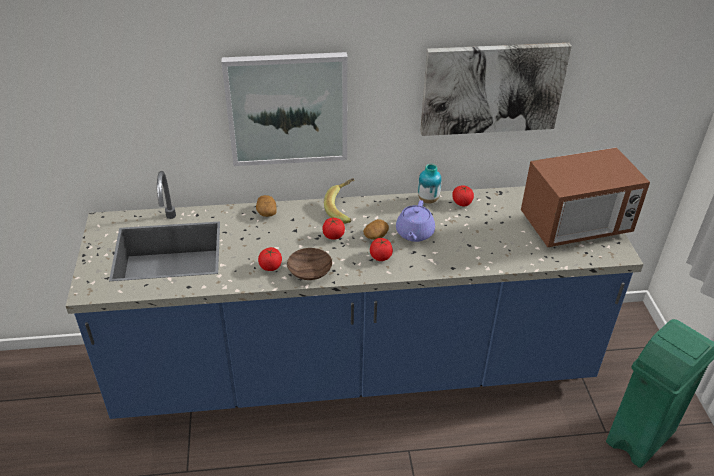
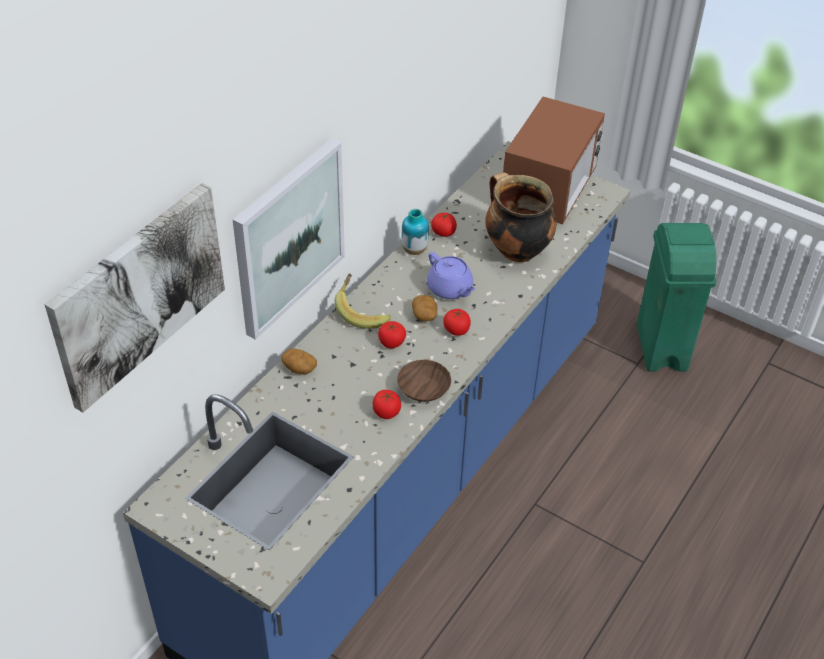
camera: 50 degrees left, 5 degrees up
(492, 88) = (434, 98): picture -> picture (138, 293)
(493, 242) = (515, 250): none -> cooking pot

